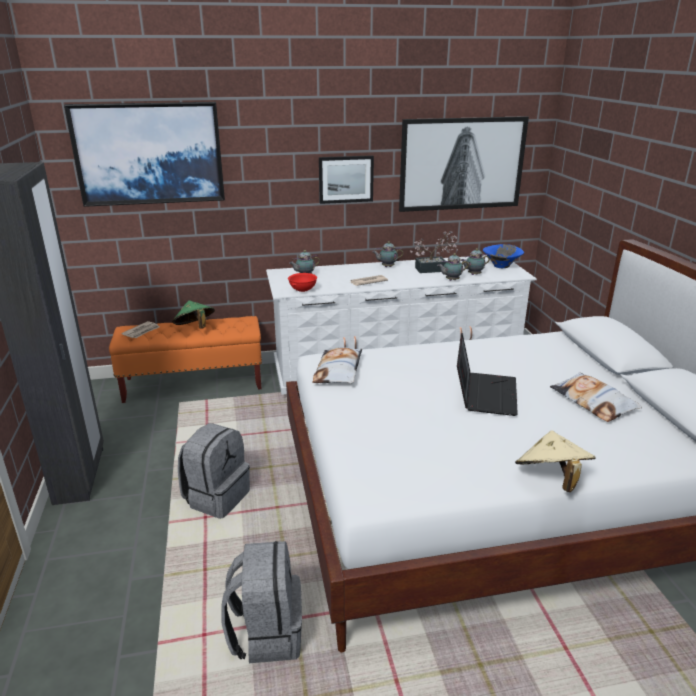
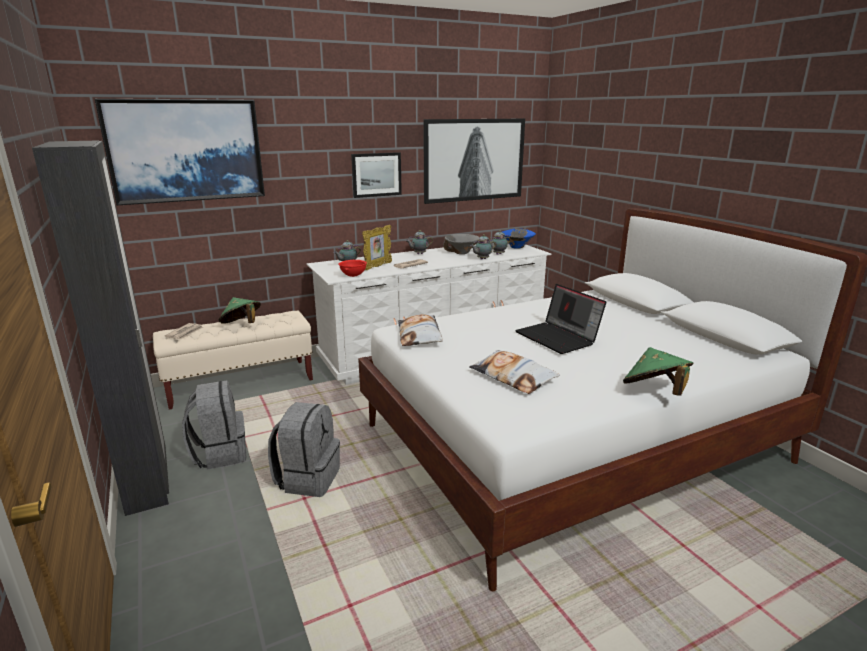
camera: 15 degrees left, 5 degrees down
(194, 384) = (241, 384): orange bench -> beige bench
(266, 633) = (413, 590): grey backpack -> grey backpack (220, 453)
(334, 280) = (377, 266): none -> picture frame
(434, 269) = (462, 253): potted plant -> grey bowl
(484, 393) = (558, 338): laptop -> laptop turned 150 degrees clockwise
(551, 479) = (654, 392): beige hat -> green hat
(593, 402) = (648, 335): pillow -> pillow (513, 377)

